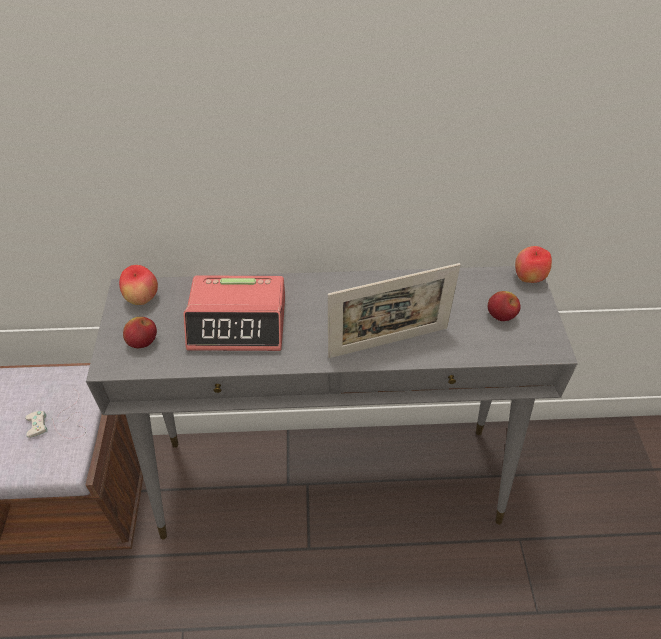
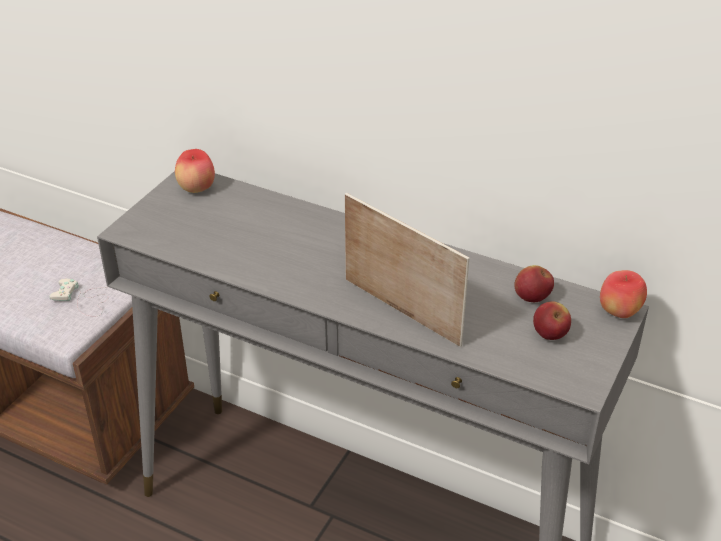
camera: 30 degrees right, 10 degrees down
(143, 342) = (168, 224): apple -> apple (532, 298)
(238, 322) = (267, 240): alarm clock -> none
(388, 342) = (401, 311): picture frame -> picture frame turned 150 degrees counterclockwise

